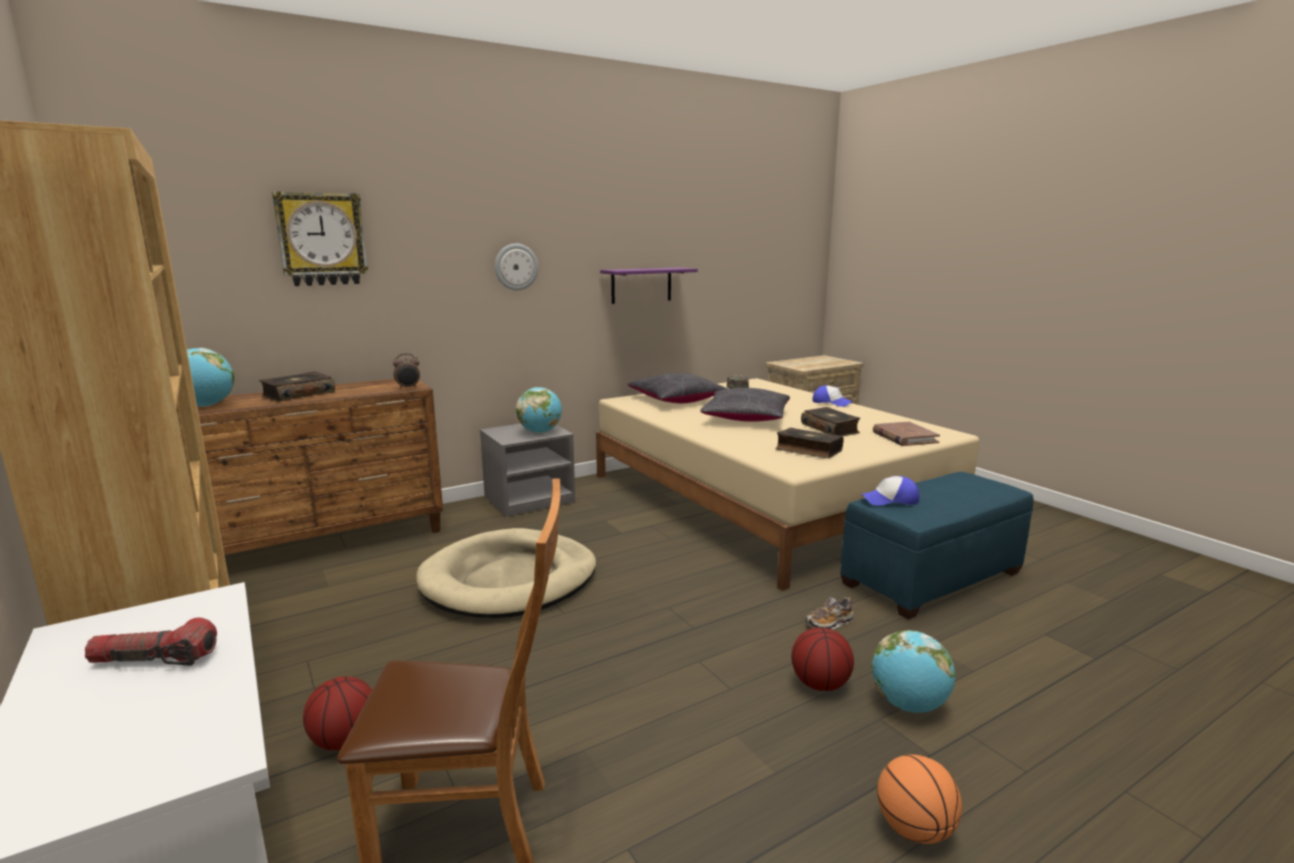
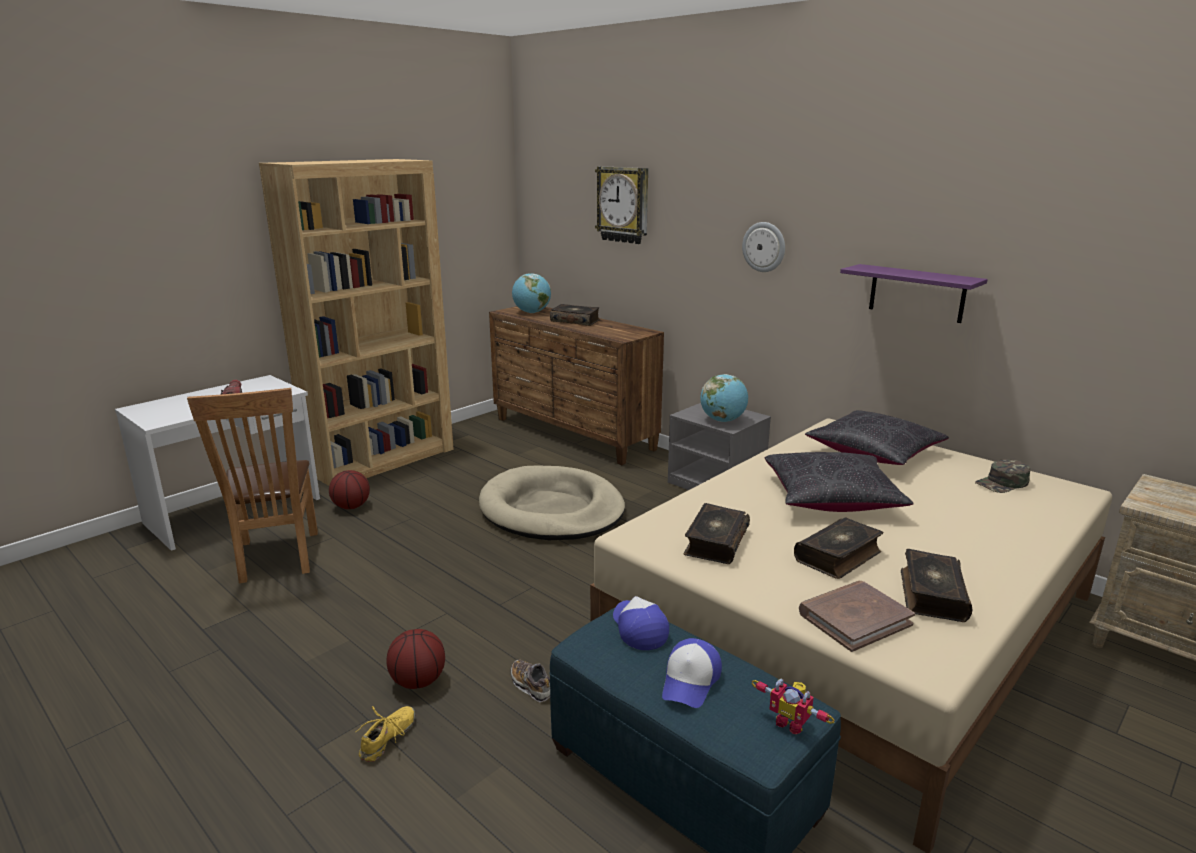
camera: 75 degrees right, 5 degrees up
(408, 388) = (619, 337): alarm clock -> none
(831, 403) = (1014, 556): cap -> cap (690, 681)
(875, 421) = (931, 595): none -> book
(908, 705) = (388, 739): globe -> yellow shoe
(914, 830) = (233, 732): basketball -> none
(980, 479) = (791, 723): none -> toy robot

